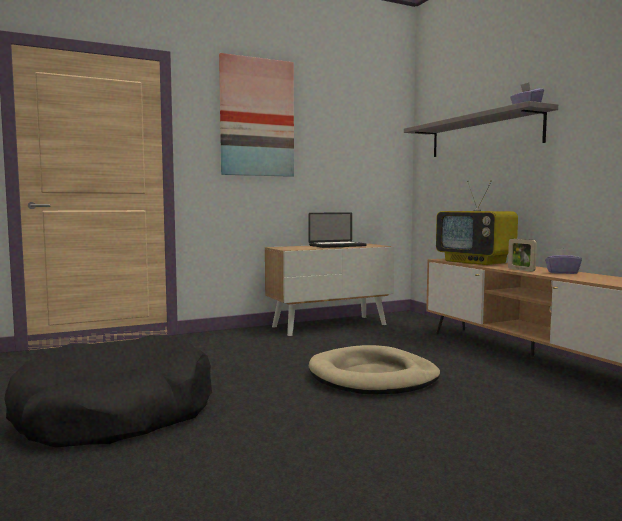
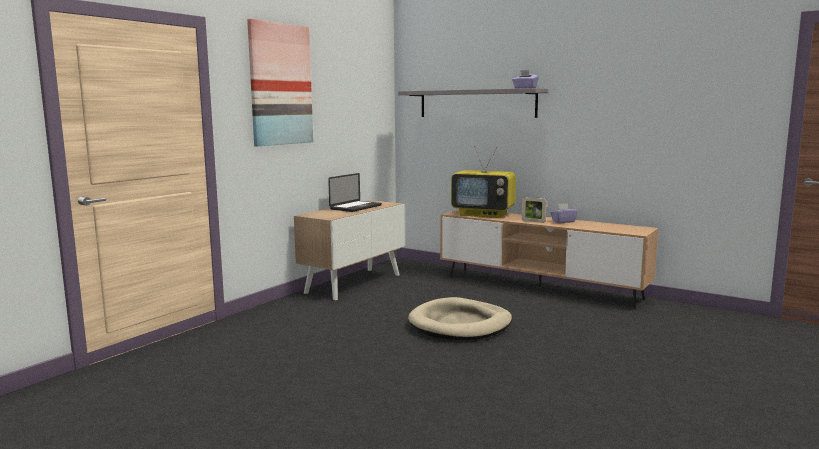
camera: 30 degrees left, 5 degrees up
(116, 413) = (317, 399): black dog bed -> none

